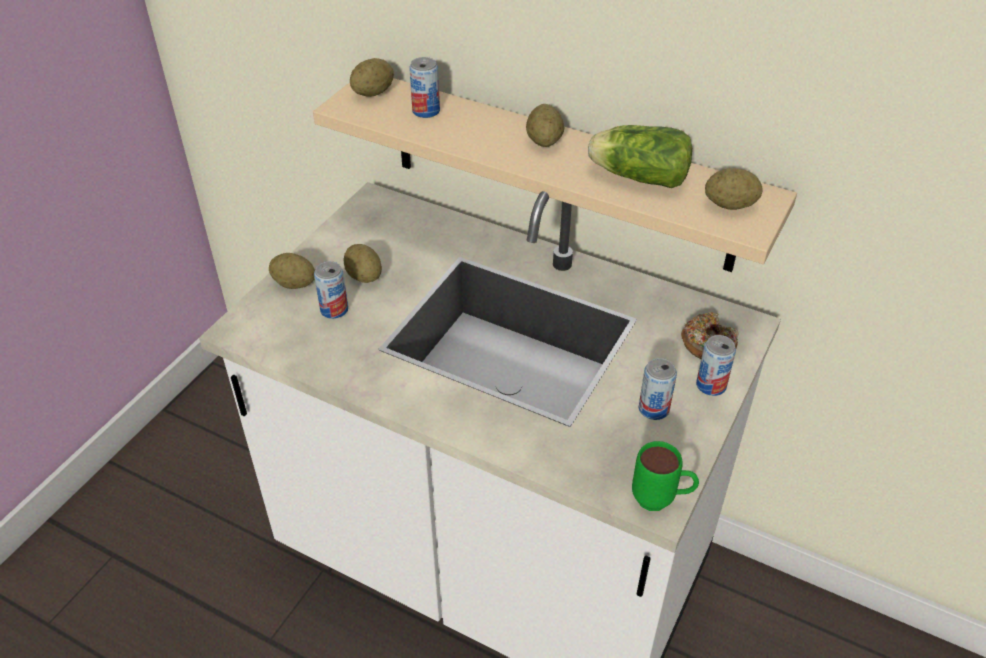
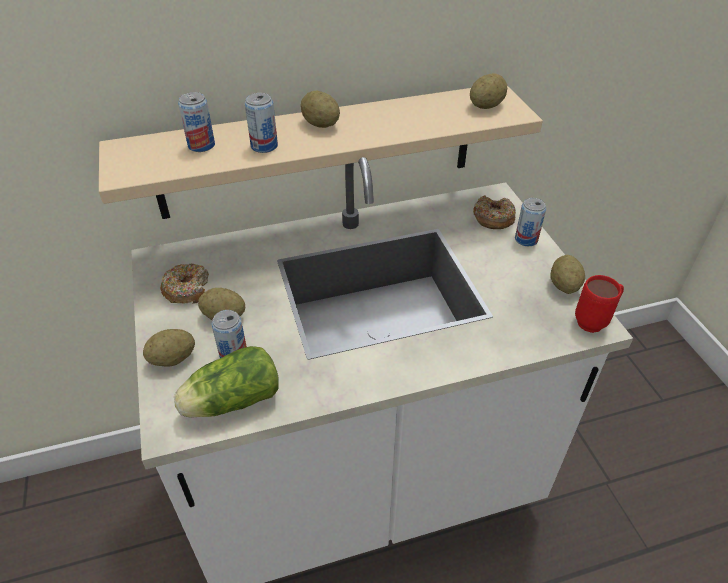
camera: 45 degrees left, 0 degrees up
(365, 238) = (187, 289): none -> donut
(373, 93) = (135, 153): potato -> potato (564, 285)
(636, 176) = (411, 116): lettuce -> lettuce (230, 402)
(653, 409) = (519, 273): can -> can (264, 146)
(661, 501) = (595, 321): green mug -> red mug

